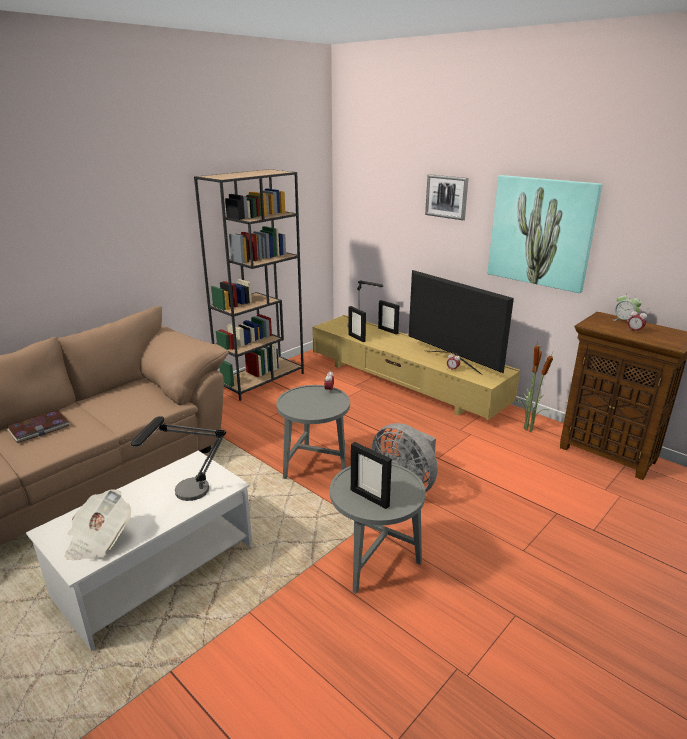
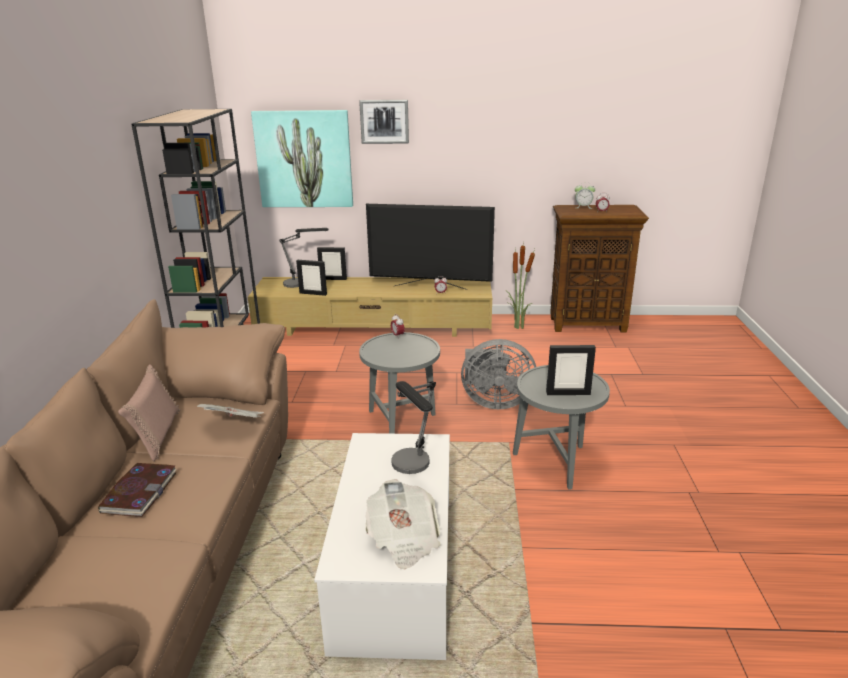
camera: 40 degrees left, 0 degrees up
(100, 398) = (157, 435): none -> beige pillow
(142, 411) = (235, 425): none -> newspaper
(541, 232) = (492, 143): picture -> picture (304, 159)

